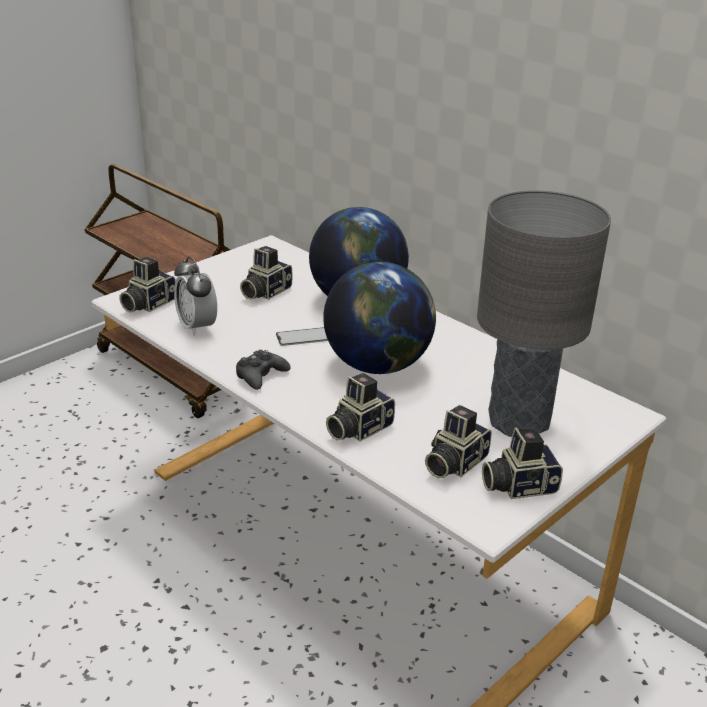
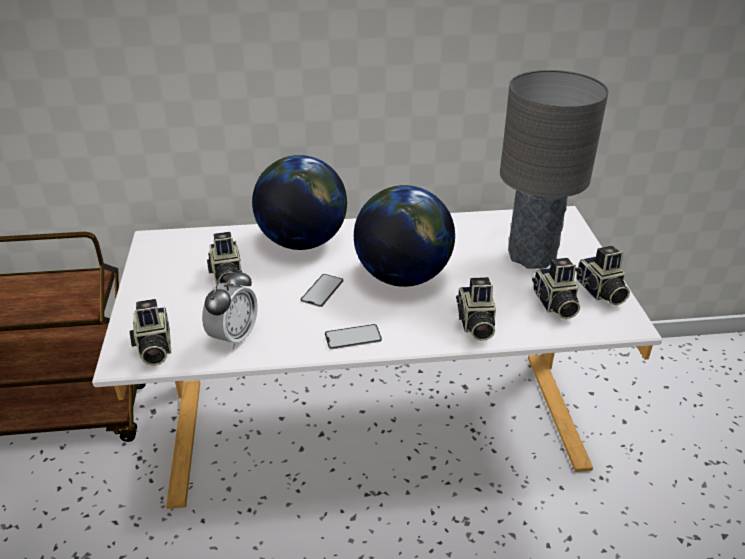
camera: 50 degrees left, 5 degrees up
(197, 327) = (234, 337): alarm clock -> alarm clock turned 75 degrees counterclockwise
(260, 375) = (353, 337): black game controller -> phone
(518, 485) = (600, 292): camera -> camera turned 45 degrees counterclockwise

